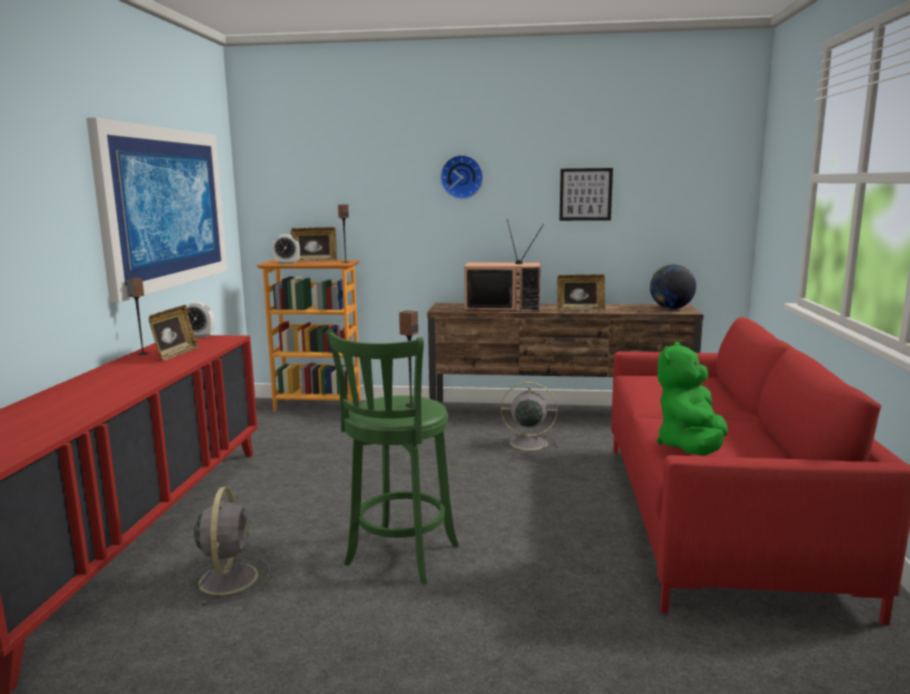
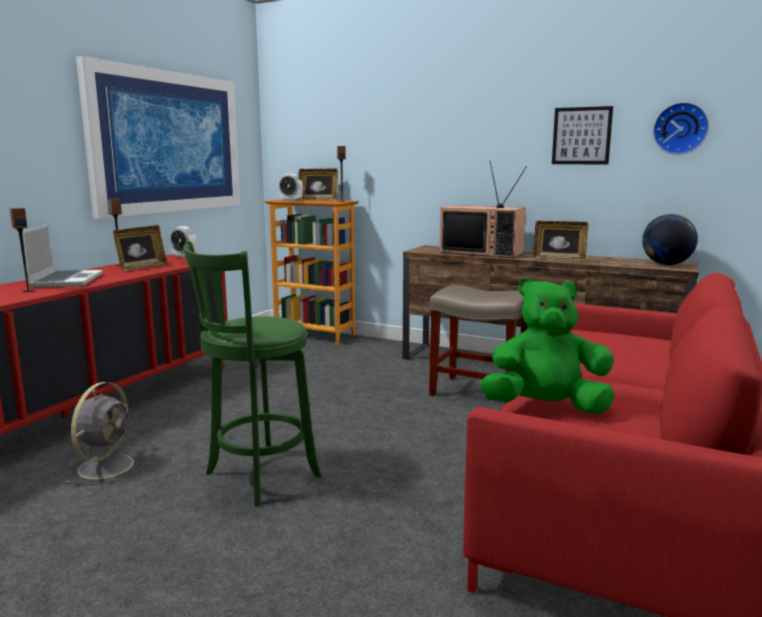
camera: 20 degrees right, 0 degrees up
(115, 379) = (66, 280): none -> laptop
(410, 405) = (266, 325): speaker -> speaker (28, 291)
(461, 177) = (454, 119): wall clock -> wall clock (680, 128)
(526, 443) = (476, 392): grey fan -> beige stool
(691, 448) = (545, 408): green plush toy -> green plush toy turned 45 degrees clockwise

